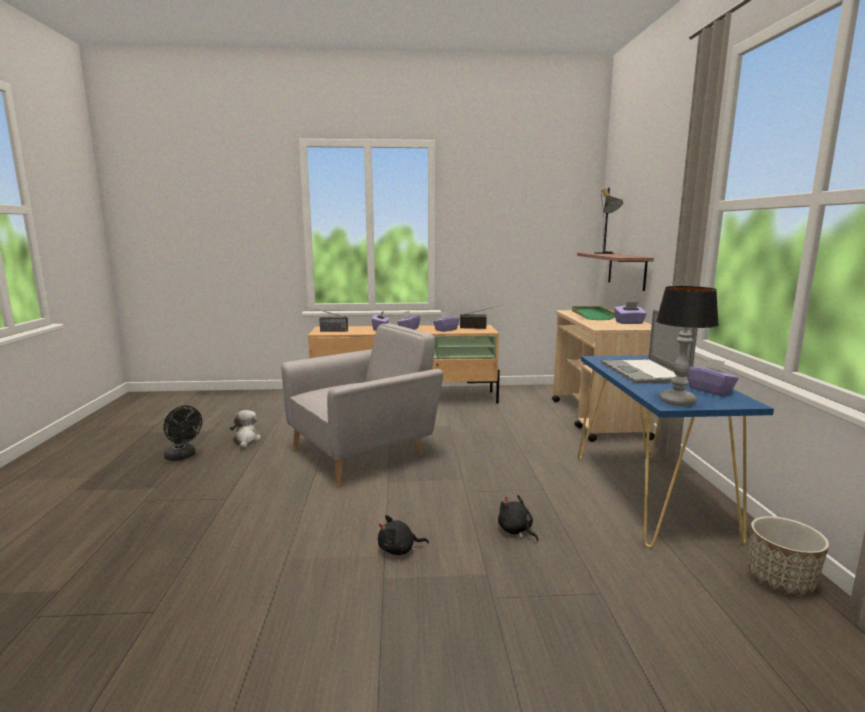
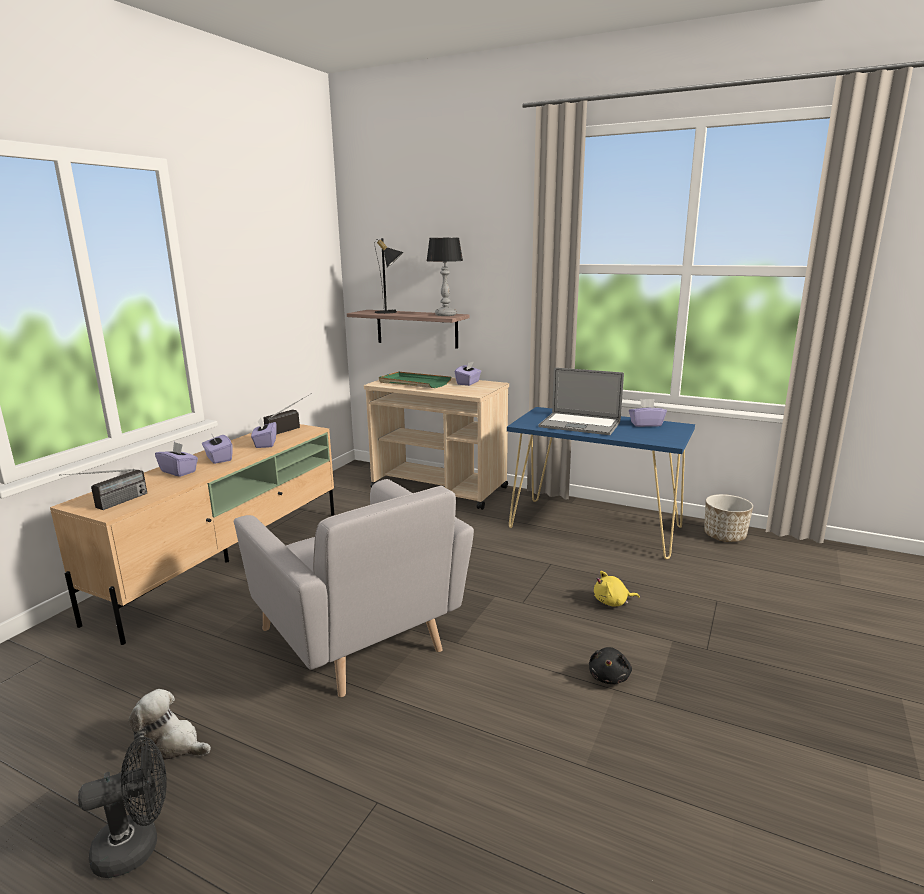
camera: 60 degrees left, 5 degrees up
(364, 453) = (360, 639): grey armchair -> grey armchair turned 150 degrees clockwise
(516, 531) = (612, 602): black plush toy -> yellow plush toy
(678, 401) = (665, 438): table lamp -> table lamp (445, 315)

